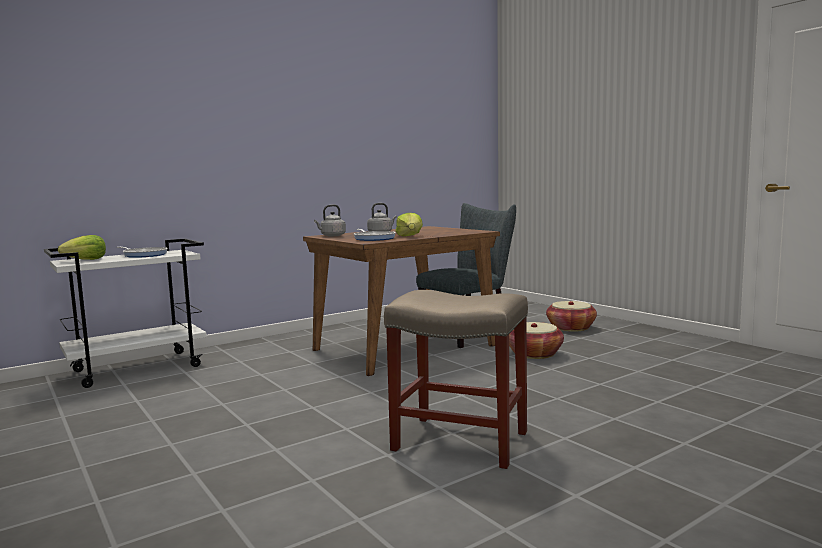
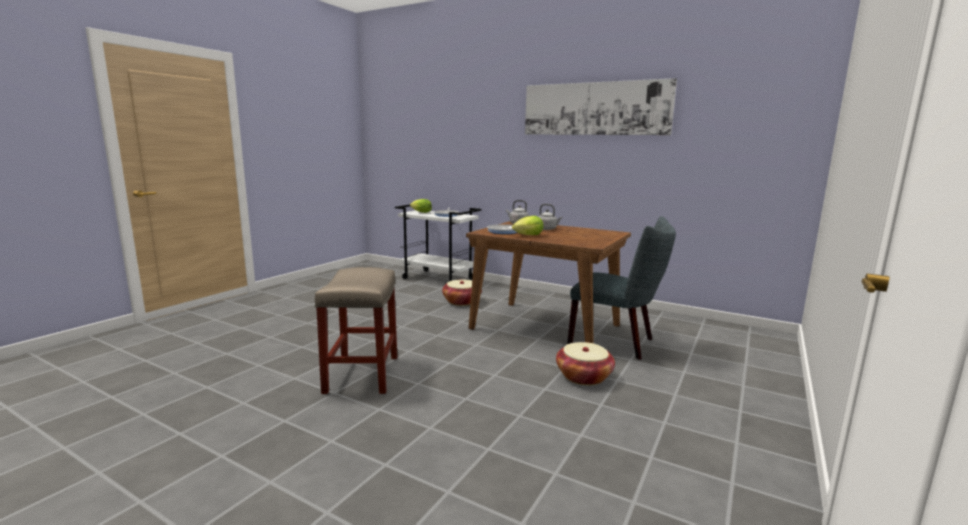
camera: 65 degrees right, 5 degrees up
(326, 98) = (595, 109): none -> picture
(571, 328) = (710, 386): basket -> basket (462, 302)

